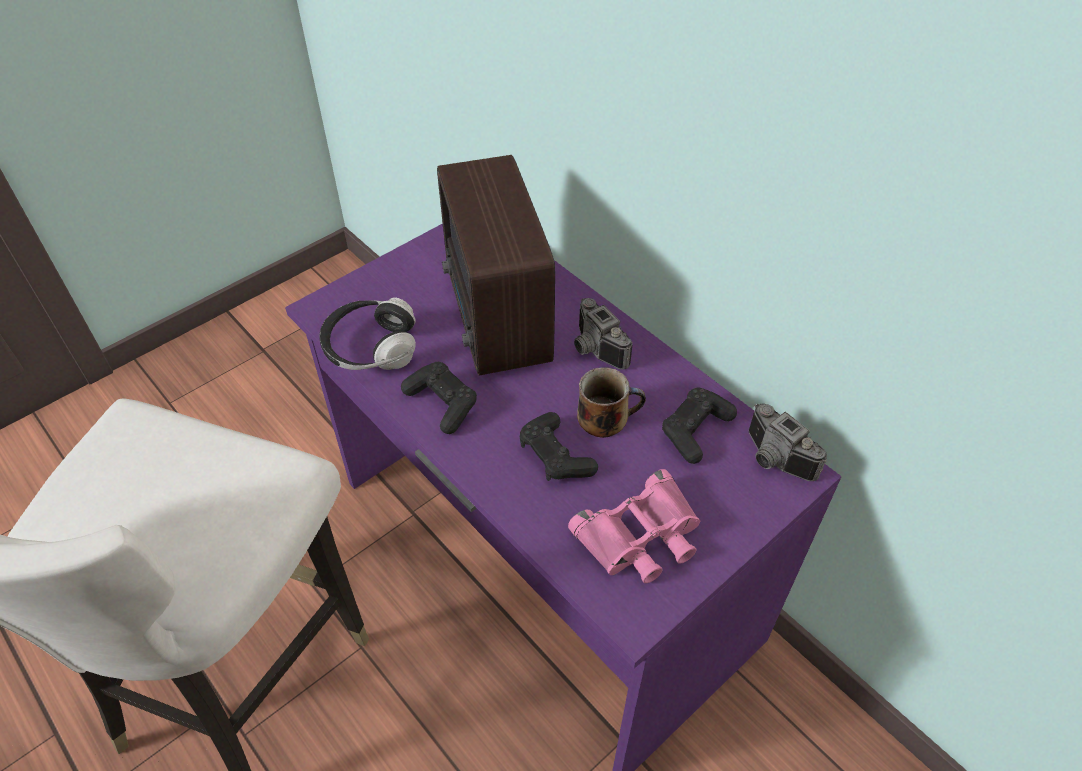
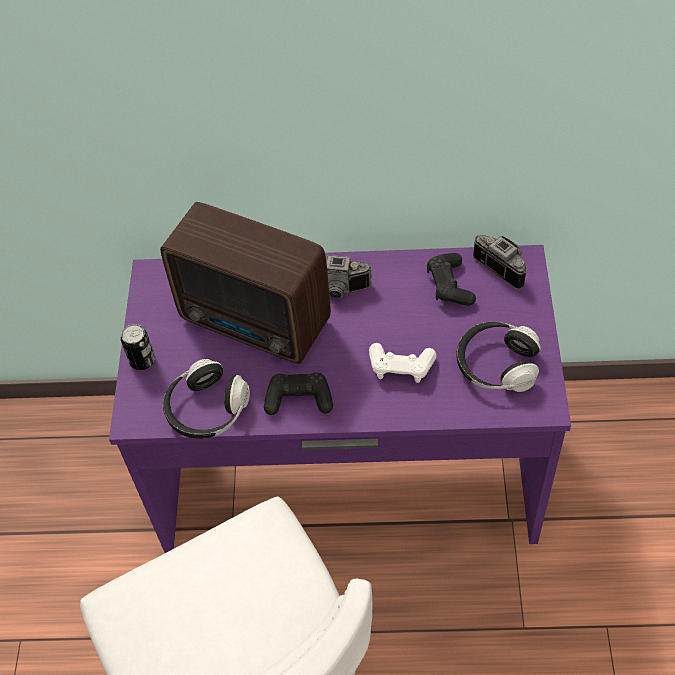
camera: 45 degrees left, 5 degrees up
(382, 275) = (142, 361): none -> can
(555, 456) = (401, 367): black game controller -> white game controller
(605, 417) = (396, 321): mug -> none
(641, 536) = (496, 365): pink binoculars -> headphones
(773, 460) = (504, 265): camera -> camera turned 135 degrees counterclockwise

